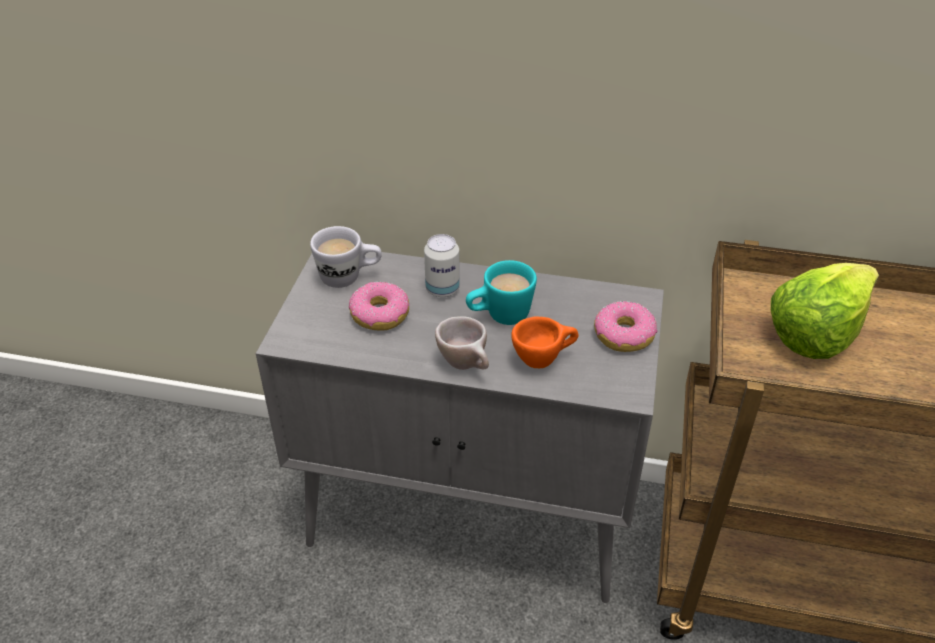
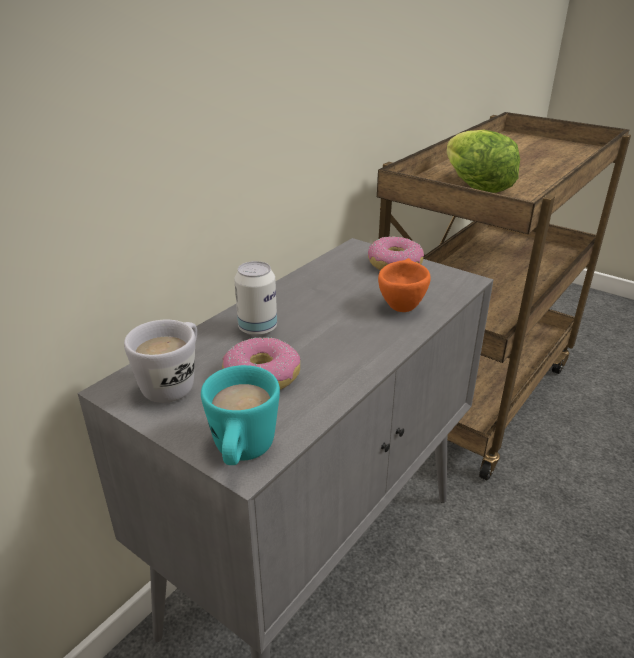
camera: 65 degrees left, 10 degrees down
(467, 365) = (383, 343): beige cup -> none
(499, 316) = (326, 309): turquoise mug -> turquoise mug (242, 454)

